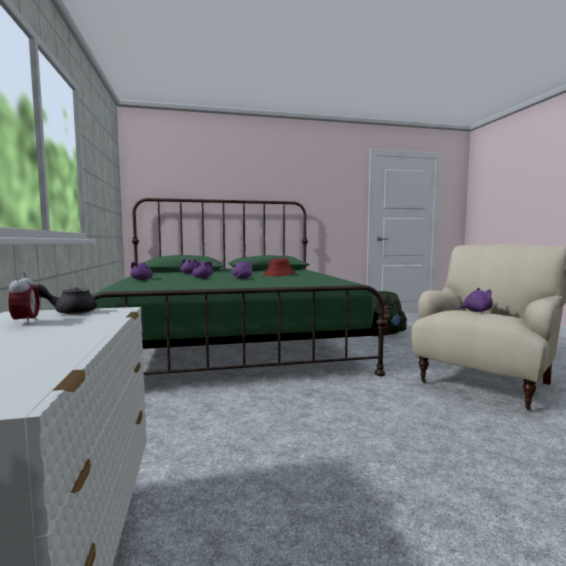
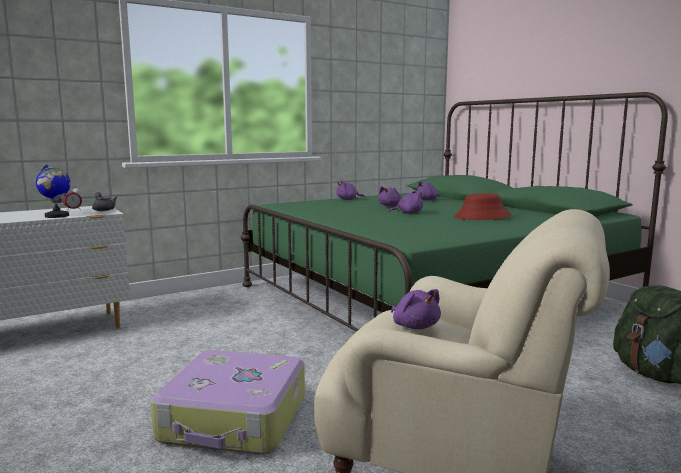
camera: 70 degrees right, 5 degrees up
(89, 327) = (57, 216): none -> globe
(432, 433) = (235, 419): none -> suitcase

